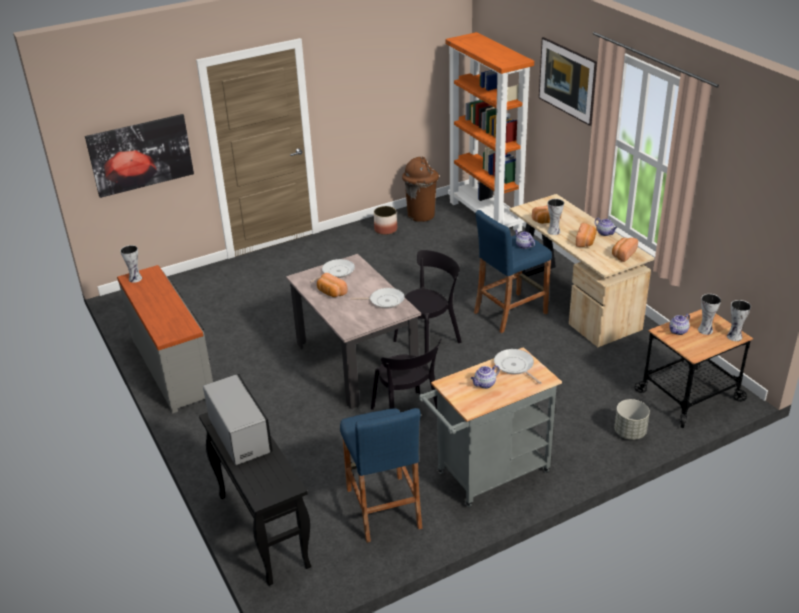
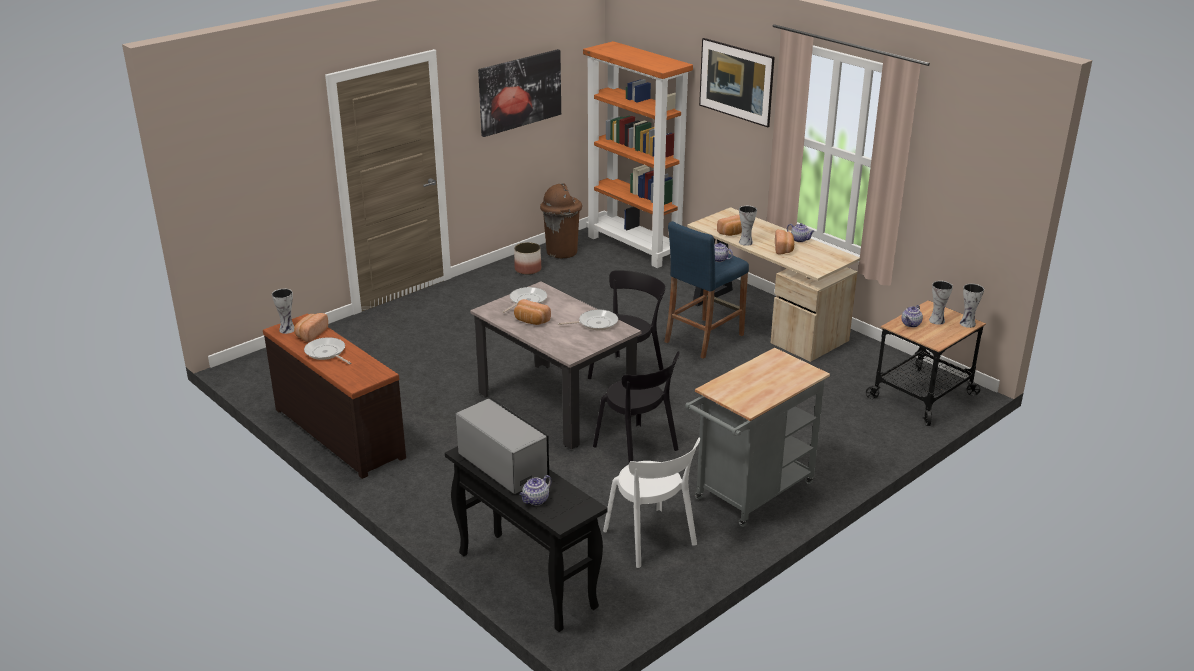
camera: 15 degrees left, 5 degrees down
(140, 155) = (262, 189): picture -> picture (520, 92)
(173, 367) = (340, 432): grey dresser -> brown dresser
(383, 508) = (651, 540): blue stool -> white chair
(484, 384) = (752, 385): teapot -> teapot (535, 500)
(515, 366) = (775, 365): frying pan -> frying pan (326, 353)
(623, 254) = (827, 258): bread -> bread (310, 334)
(630, 432) = (878, 436): grey planter -> none

